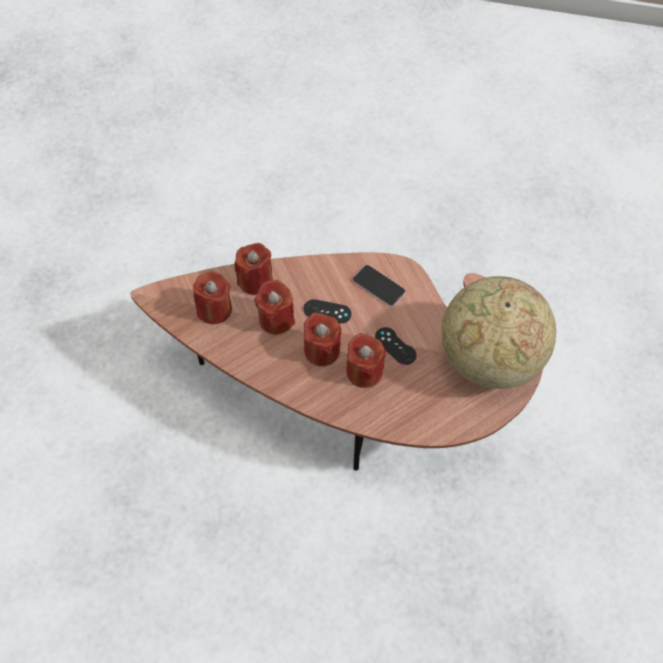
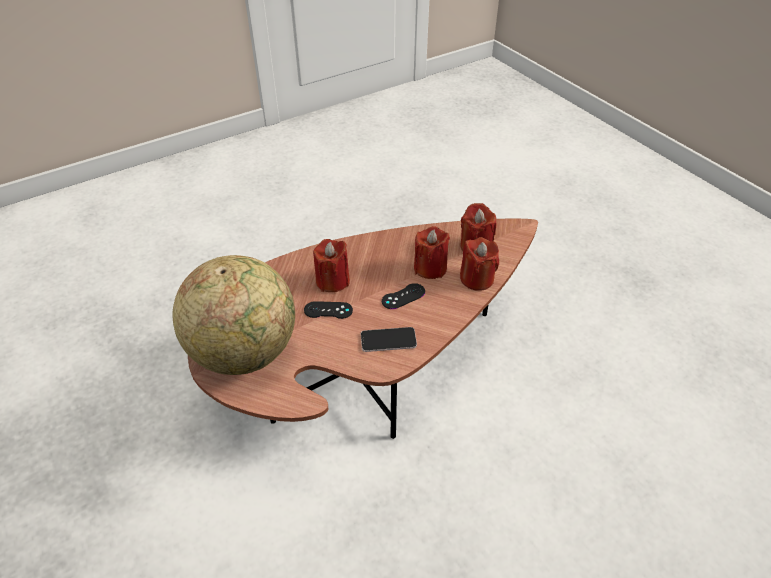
camera: 135 degrees right, 15 degrees down
(322, 350) = (376, 273): red candle -> none

